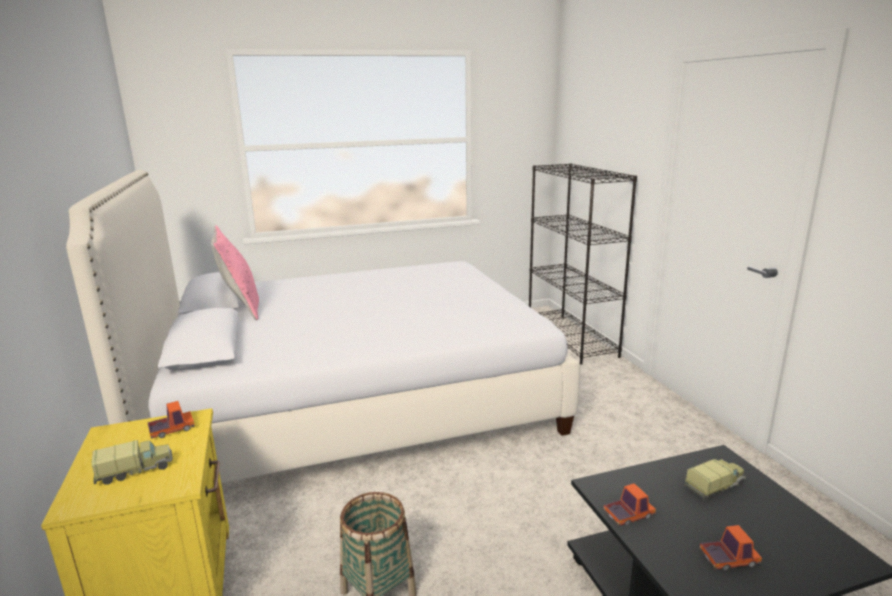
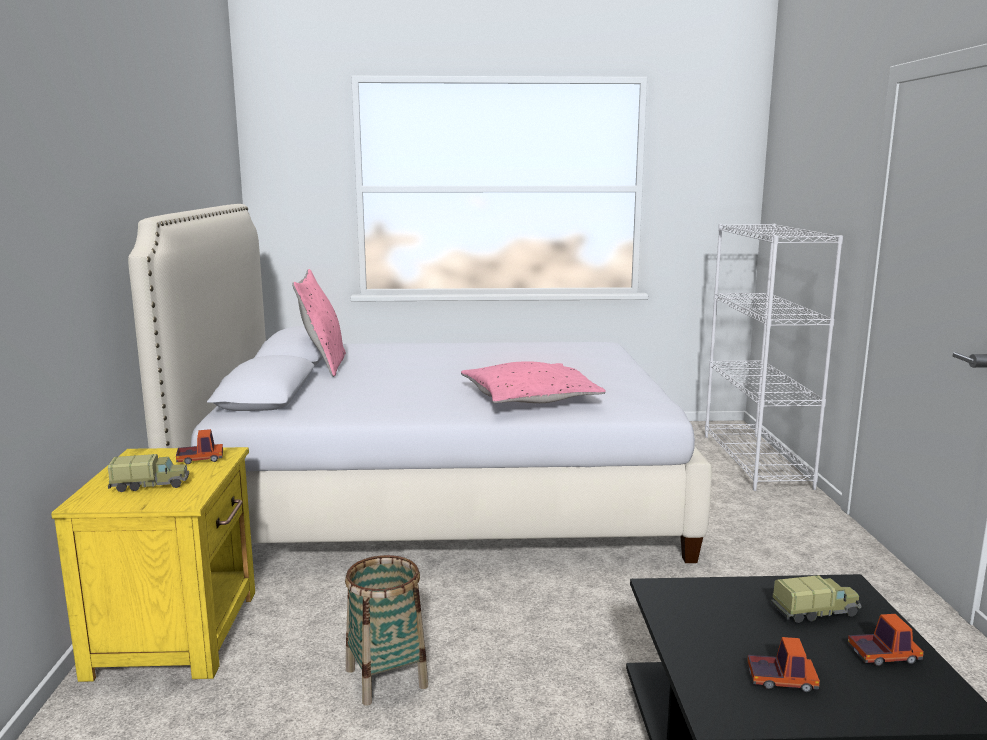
camera: 15 degrees right, 5 degrees down
(434, 325) = (530, 398): none -> pink pillow
(571, 339) = (756, 461): black bookcase -> white bookcase
(628, 515) = (680, 620): toy truck -> toy truck (883, 655)

